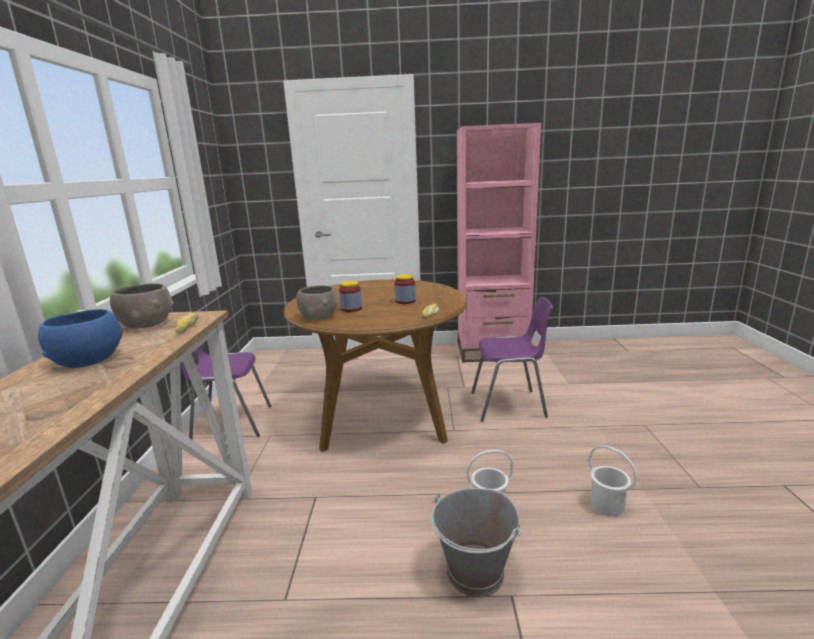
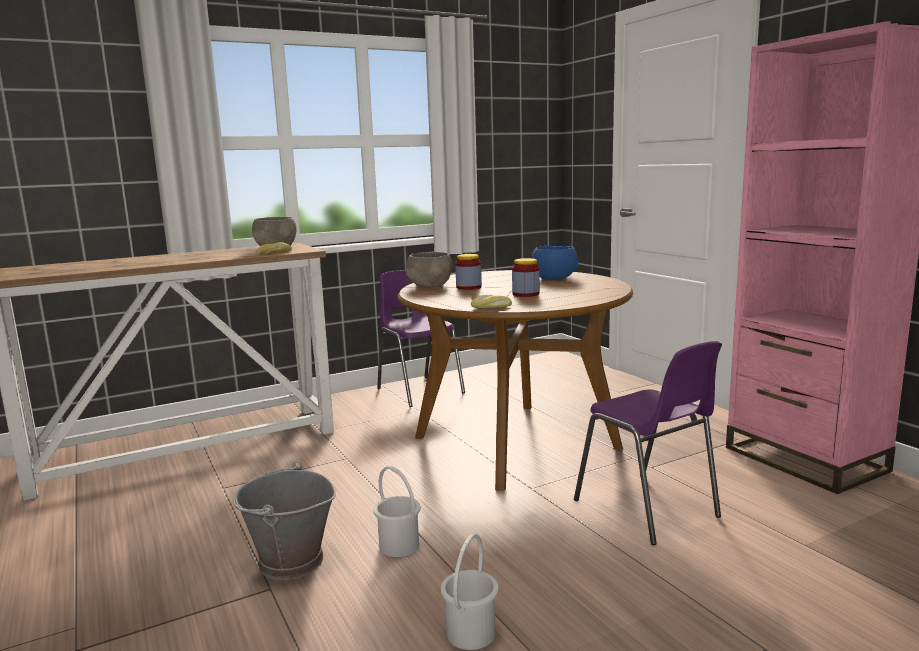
camera: 60 degrees right, 5 degrees down
(88, 360) = (200, 255): blue bowl -> blue bowl (554, 278)

